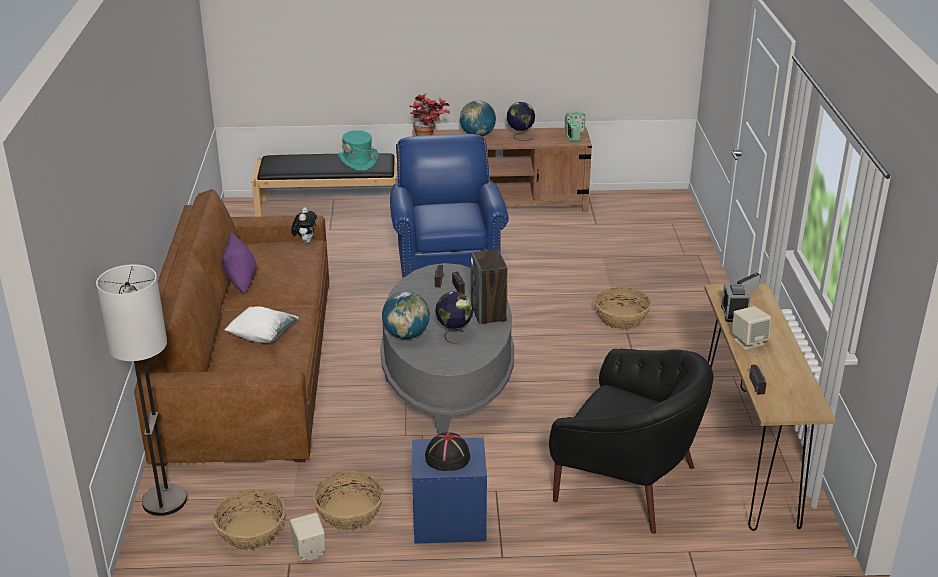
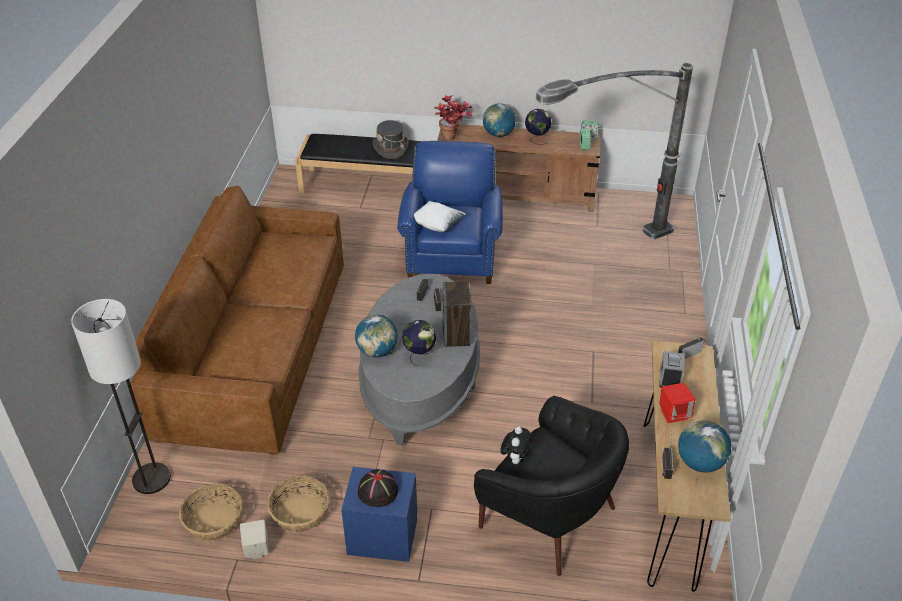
camera: 10 degrees right, 10 degrees up
(241, 281) = (251, 275): purple pillow -> none
(262, 336) = (253, 338): white pillow -> white pillow (437, 225)
(305, 241) = (318, 236): plush toy -> plush toy (515, 458)
(358, 161) = (391, 148): turquoise hat -> grey hat
(607, 246) = (600, 252): none -> floor lamp
(621, 318) = (592, 334): basket -> none
(748, 342) = (674, 414): beige speaker -> red speaker
(789, 378) = (700, 463): none -> globe

